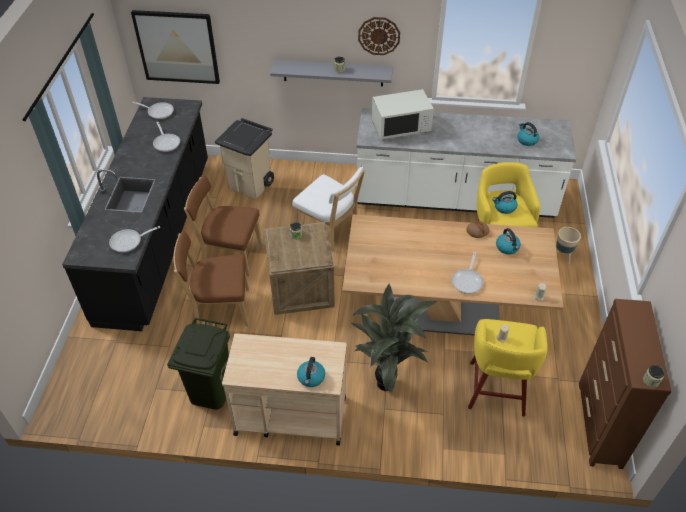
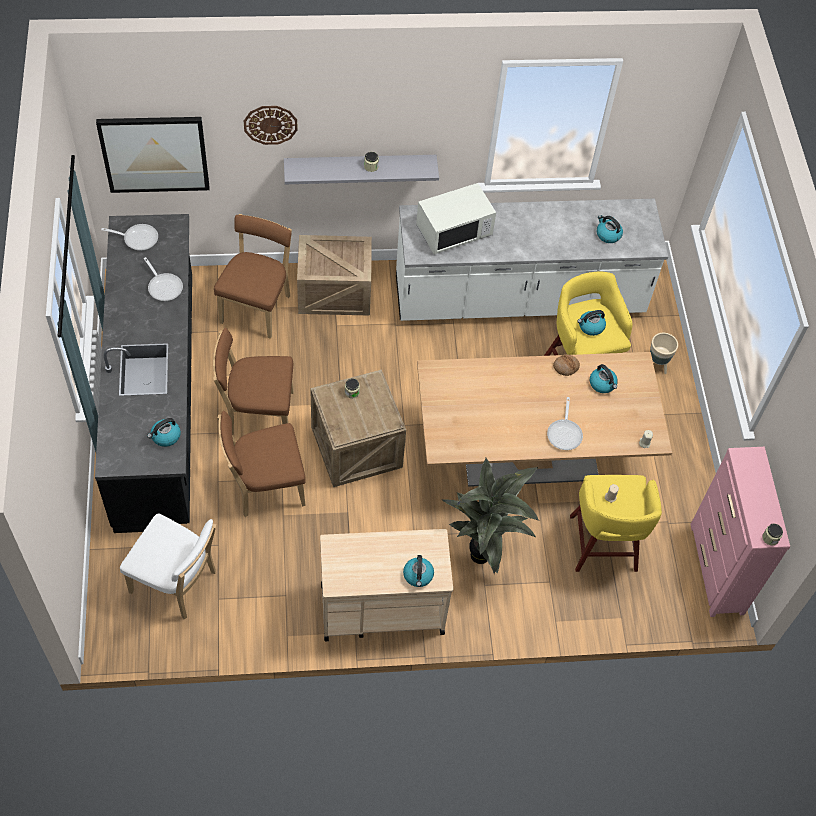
camera: 15 degrees left, 10 degrees up
(129, 242) = (165, 436): frying pan -> kettle
(210, 391) = (283, 592): green trash can -> none
(251, 185) = (257, 307): beige trash can -> brown chair
(313, 181) = (335, 291): none -> crate
(329, 231) = (373, 363): white chair -> white chair (177, 584)
(379, 36) = (420, 125): wall clock -> wall clock (270, 124)
(599, 424) = (716, 569): brown dresser -> pink dresser

